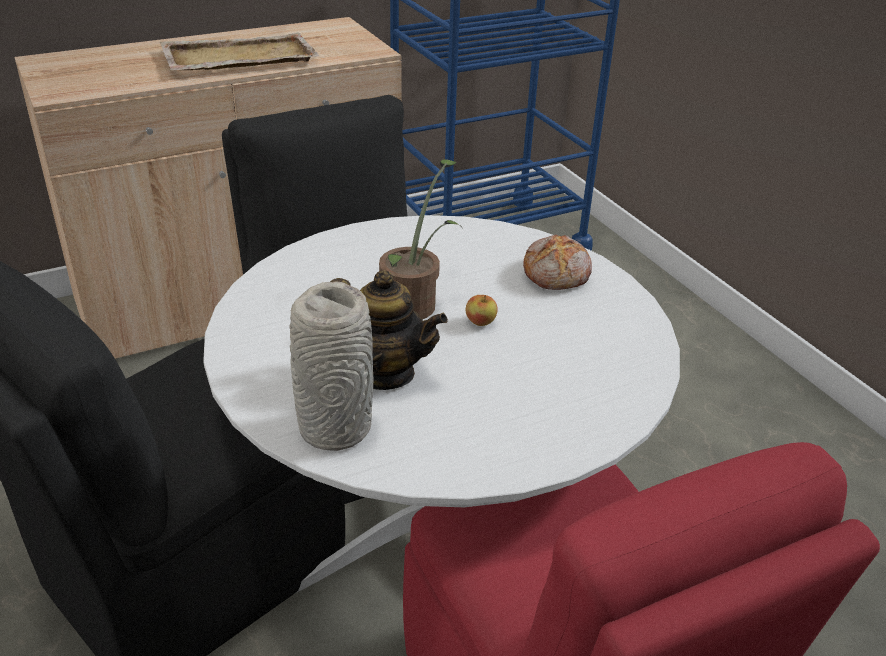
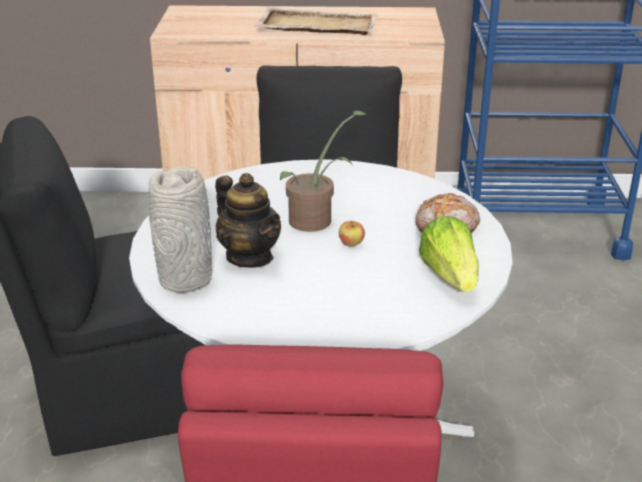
camera: 30 degrees right, 5 degrees down
(615, 331) = (450, 276): none -> lettuce

